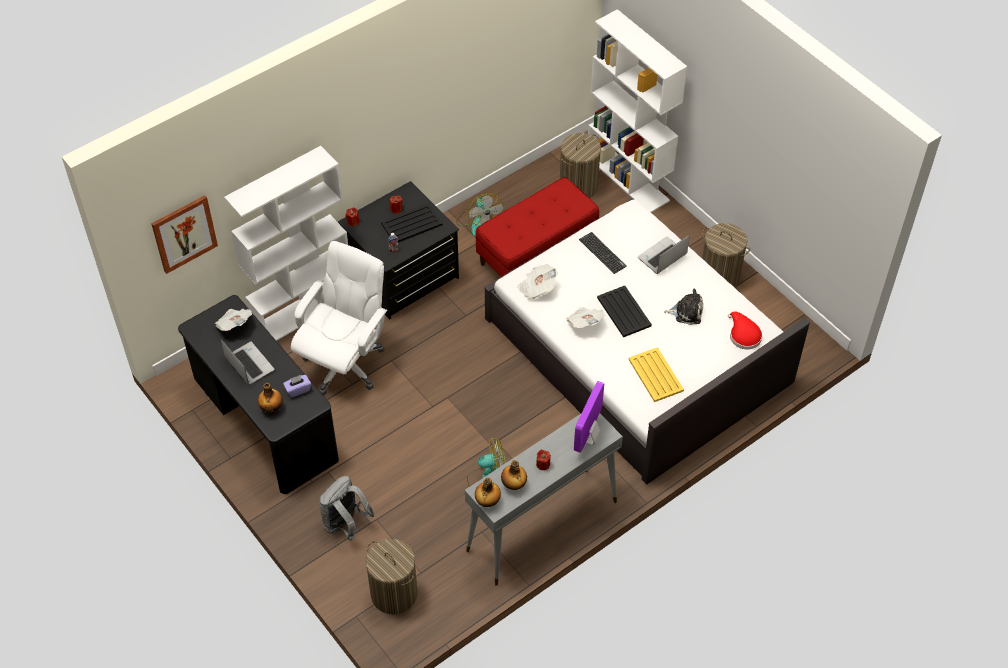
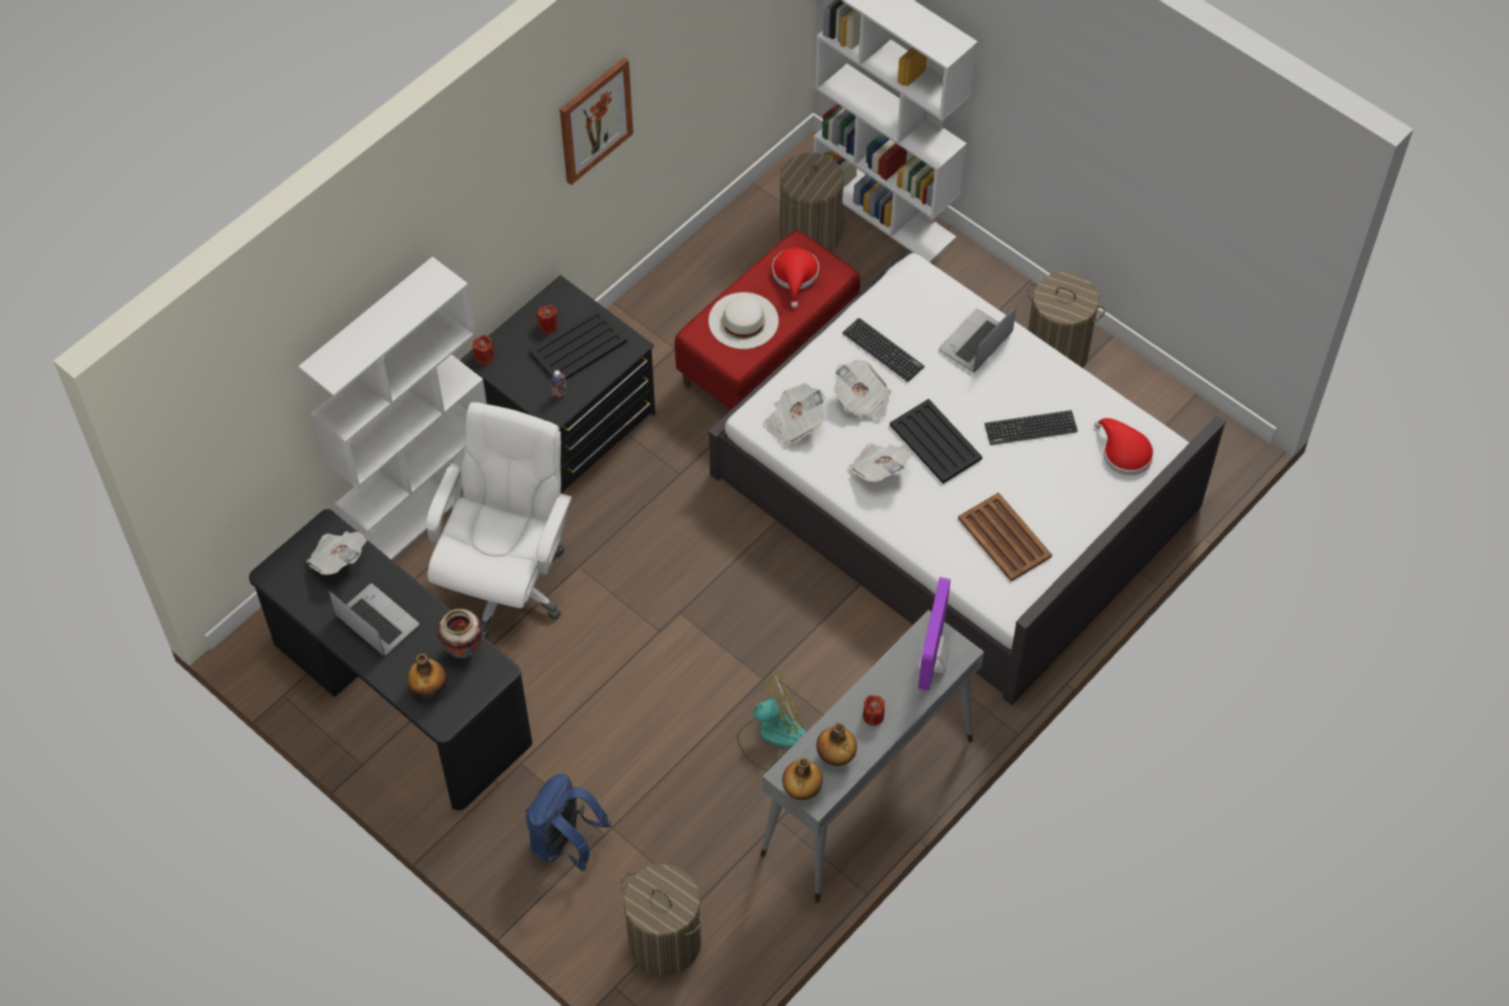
camera: 10 degrees left, 5 degrees up
(184, 233) = (242, 432): picture -> picture (595, 120)
(298, 389) = (463, 651): purple tissue box -> vase
(345, 524) = (566, 843): grey backpack -> blue backpack
(479, 222) = (667, 316): fan -> none
(520, 225) = (743, 320): none -> white hat
(558, 203) = (795, 276): none -> red hat
(583, 281) = (862, 400): none -> newspaper
(656, 375) = (1004, 538): yellow tray -> brown tray
(686, 312) = (1031, 428): plush toy -> keyboard

